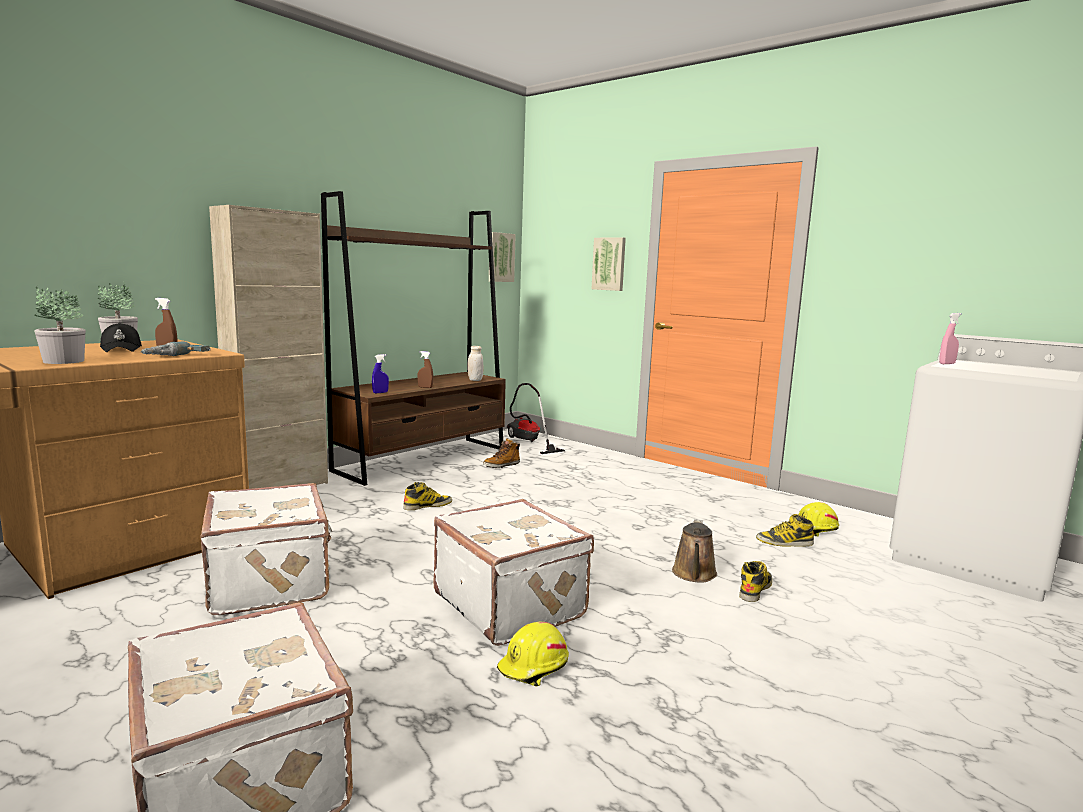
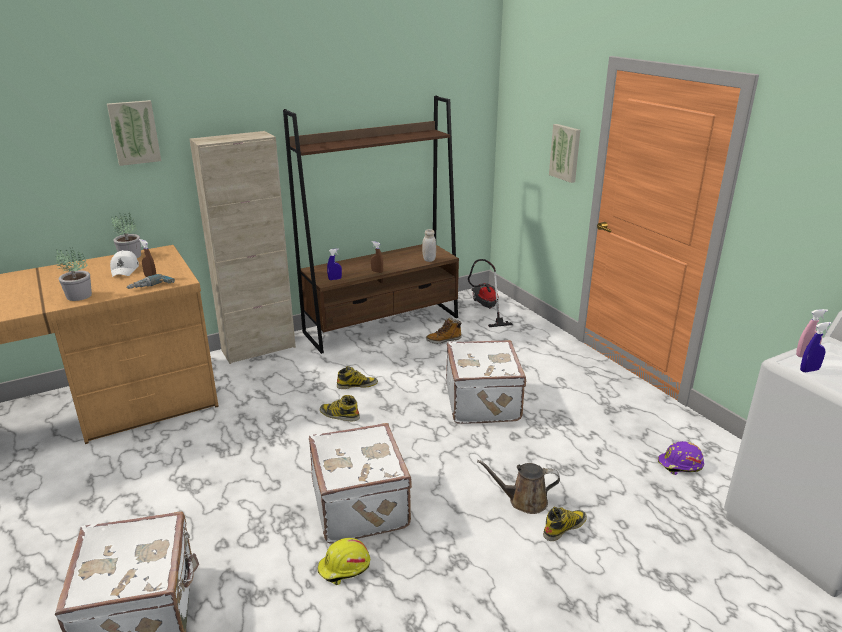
camera: 20 degrees right, 15 degrees up
(122, 349) = (125, 269): black cap -> white cap
(271, 581) = (215, 451): white suitcase -> white suitcase (484, 402)
(500, 257) = (471, 131): picture -> picture (134, 132)
(694, 574) = (524, 501): brown watering can -> brown watering can turned 60 degrees clockwise
(784, 542) = (635, 477): boot -> boot (339, 415)
(814, 529) = (680, 465): yellow hard hat -> purple hard hat
(964, 368) = (809, 370): none -> blue spray bottle

